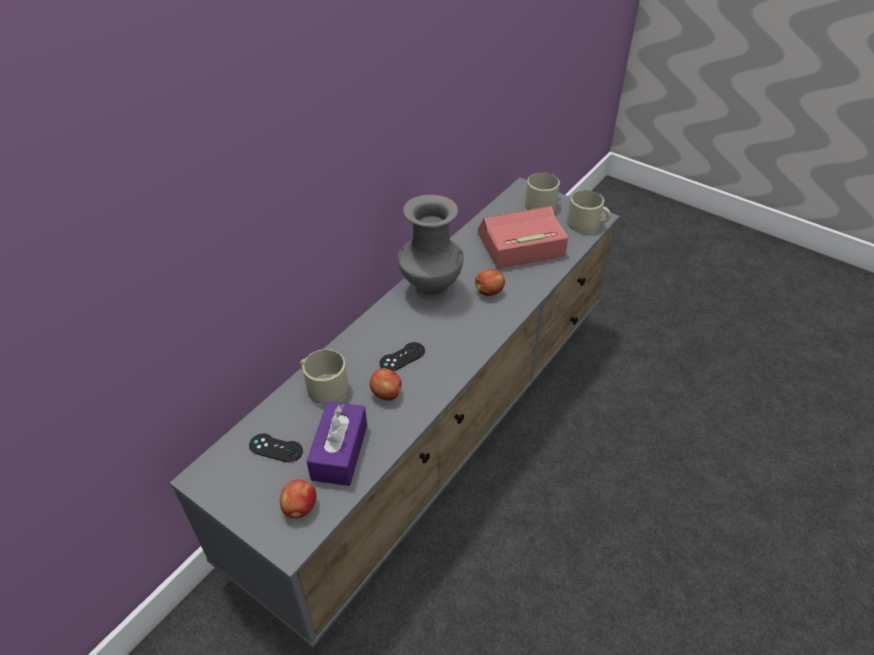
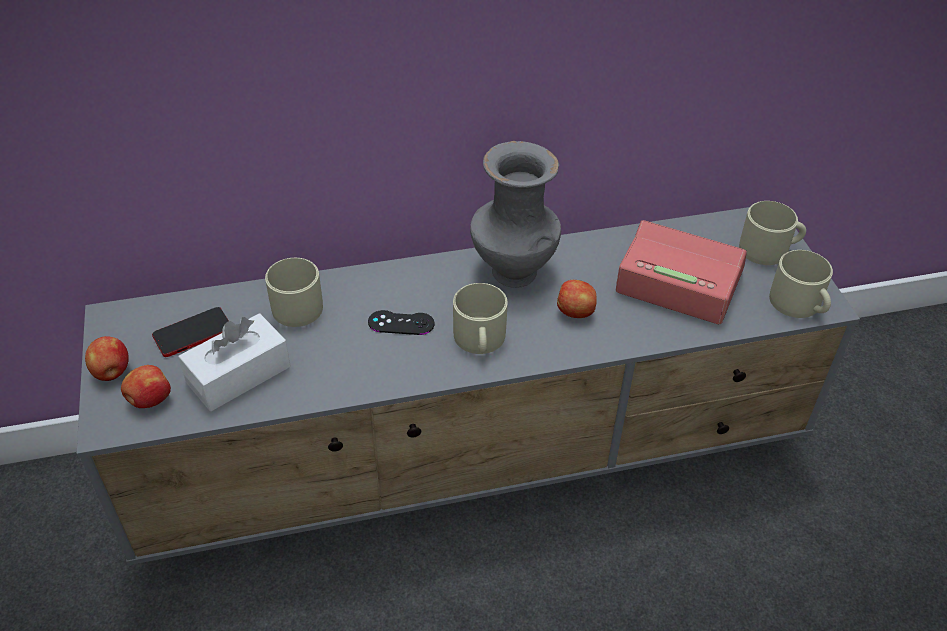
camera: 40 degrees right, 0 degrees up
(276, 448) = (193, 333): black game controller -> phone
(339, 452) = (238, 374): purple tissue box -> white tissue box
(387, 394) = (343, 350): apple -> apple (112, 372)
(457, 338) = (480, 340): none -> beige mug

